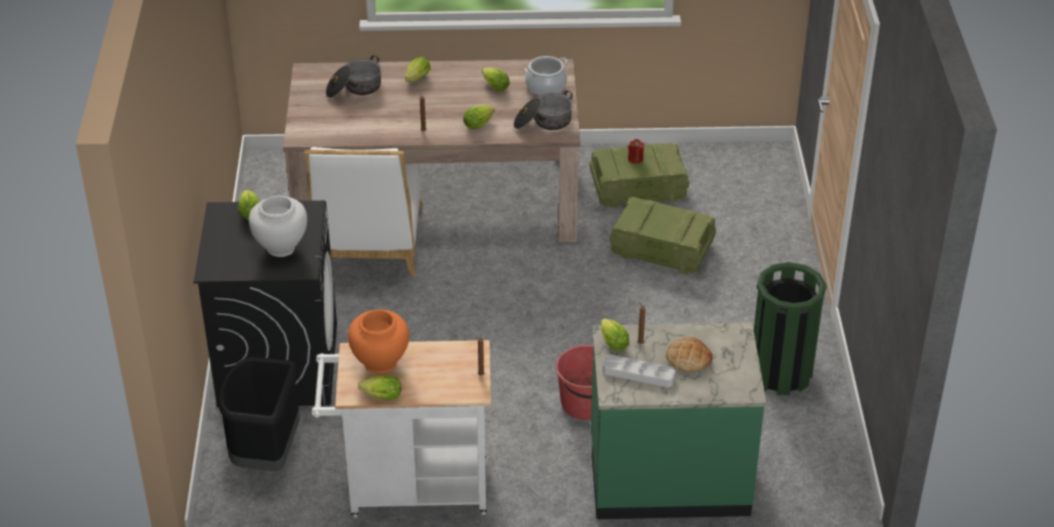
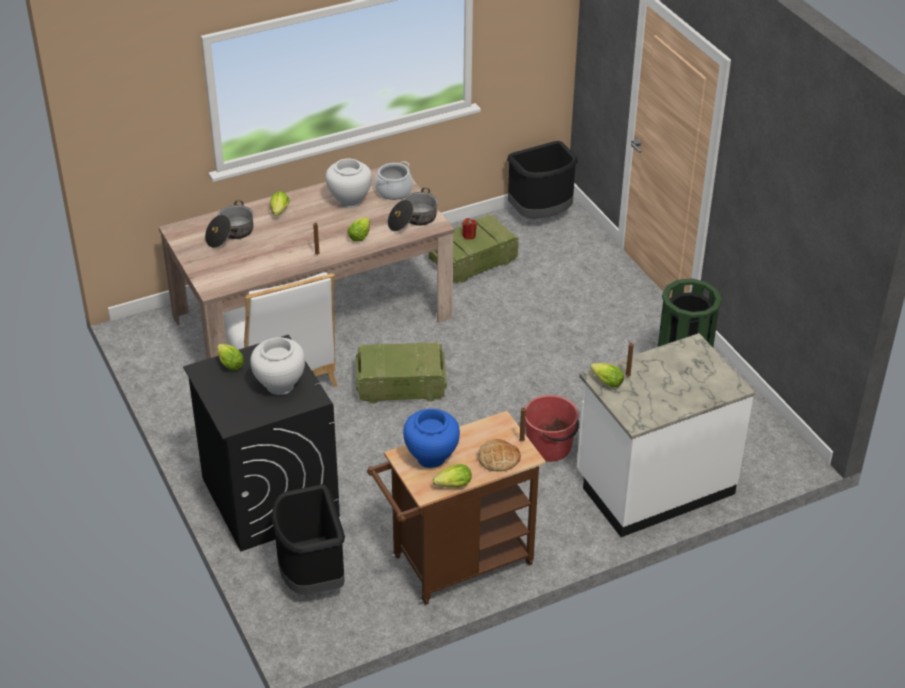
camera: 25 degrees left, 0 degrees up
(380, 363) = (431, 458): orange vase -> blue vase
(409, 489) = (454, 565): white cart -> brown cart
(494, 86) = (350, 201): lettuce -> white vase
(638, 374) = (644, 400): grey tray -> none
(663, 250) = (526, 304): crate -> crate (402, 385)
(669, 477) = (653, 485): green counter -> white counter
(688, 358) = (672, 376): bread -> bread (498, 458)
(745, 160) = (541, 215): none -> black trash can

